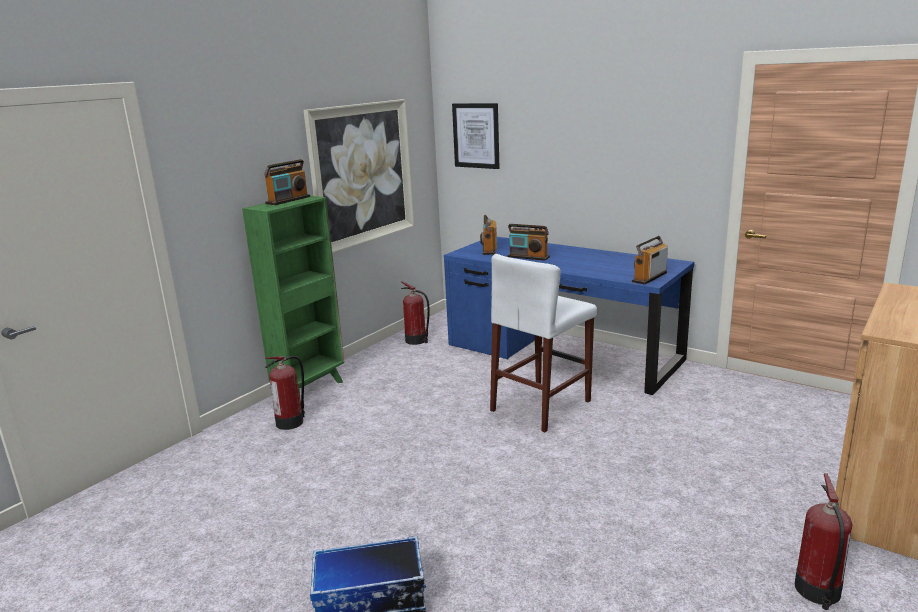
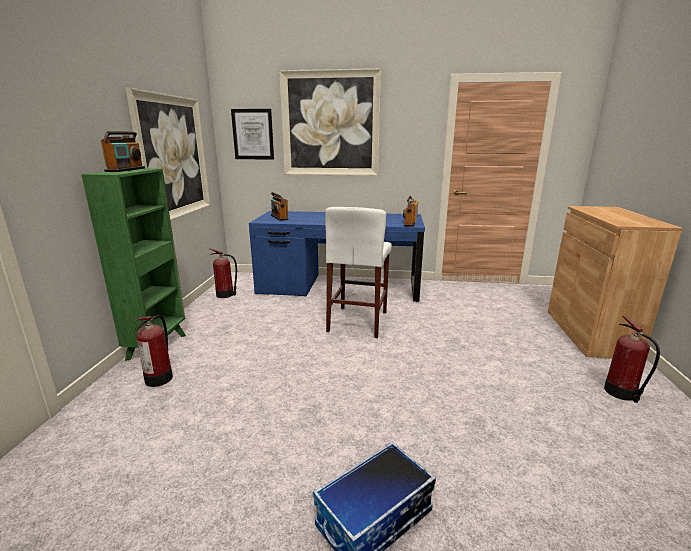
camera: 30 degrees left, 0 degrees up
(528, 257) = (315, 219): radio -> none
(570, 124) = (330, 124): none -> picture

